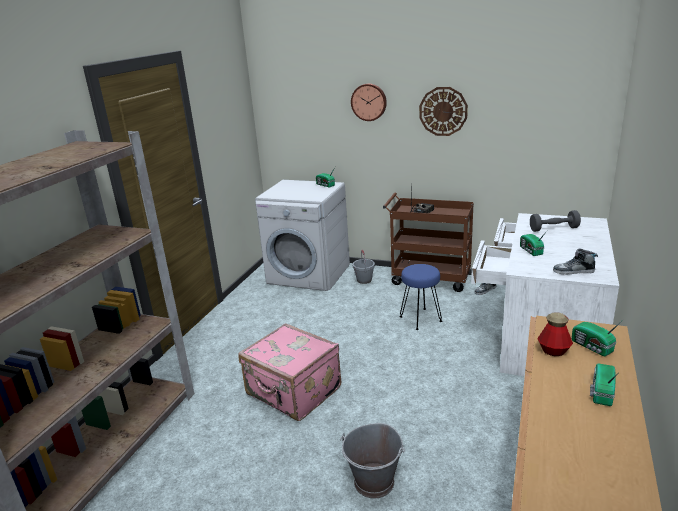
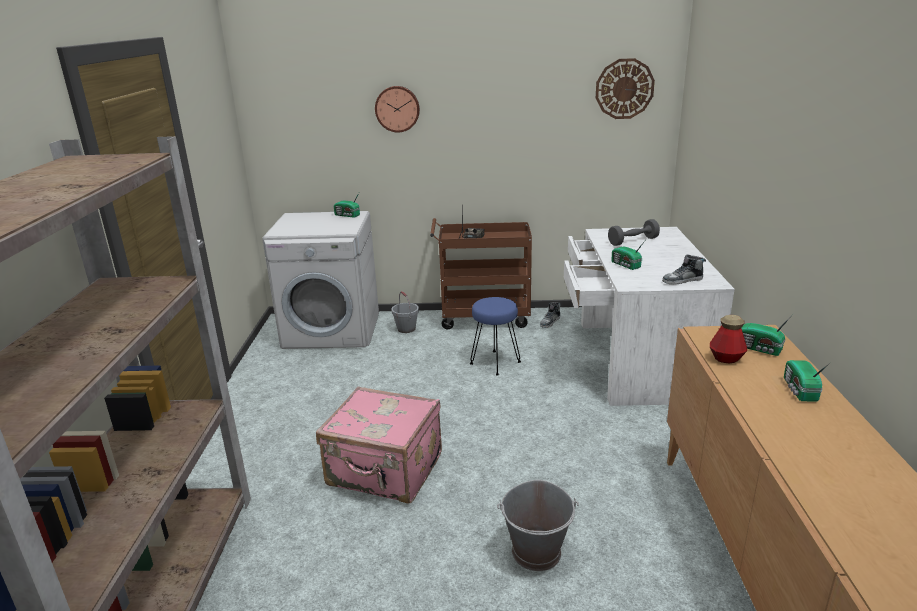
camera: 20 degrees left, 0 degrees up
(443, 111) = (488, 117): wall clock -> wall clock (624, 89)

